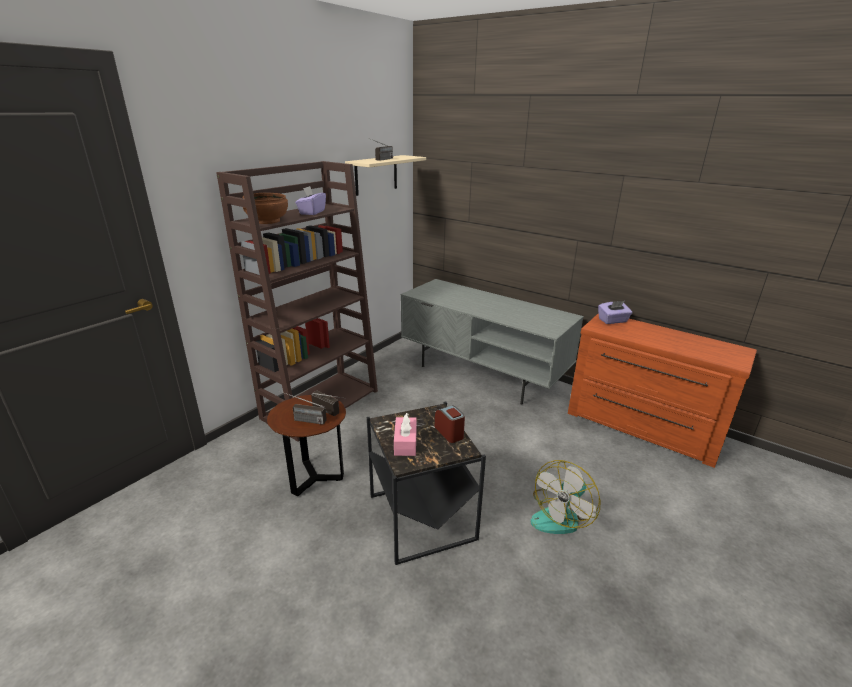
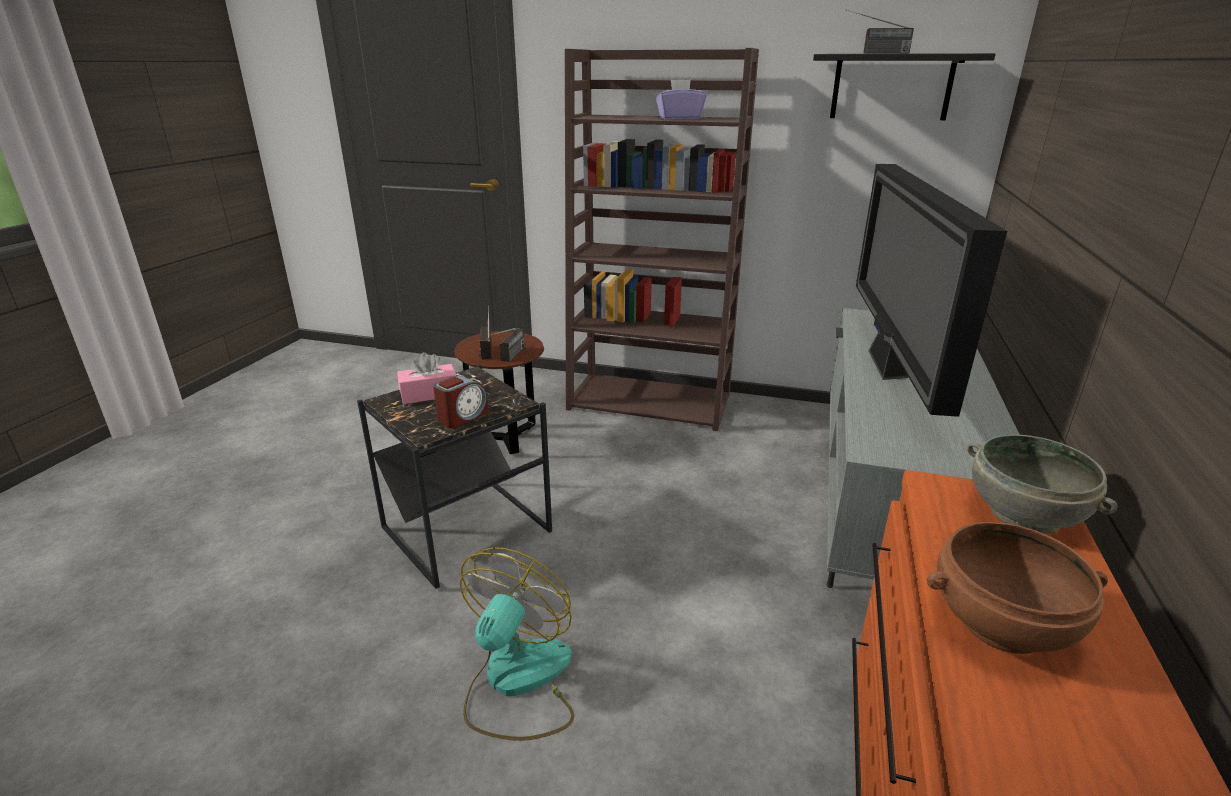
camera: 70 degrees right, 0 degrees up
(267, 221) = (607, 117): brown bowl -> brown bowl (1000, 622)
(376, 175) = (891, 87): beige shelf -> black shelf
(477, 307) = (887, 367): none -> television
(560, 515) = (517, 682): fan -> fan turned 90 degrees clockwise
(613, 321) = (1025, 514): purple tissue box -> grey bowl

